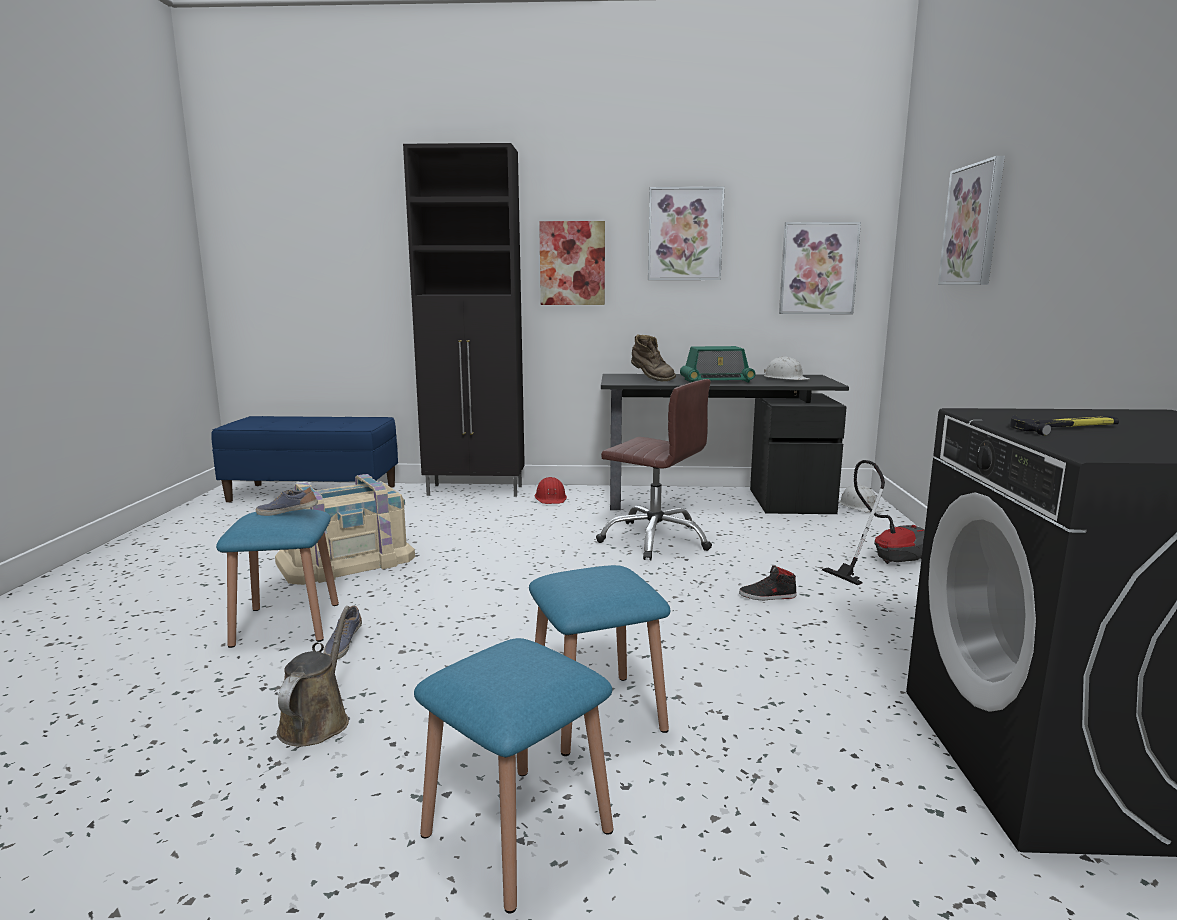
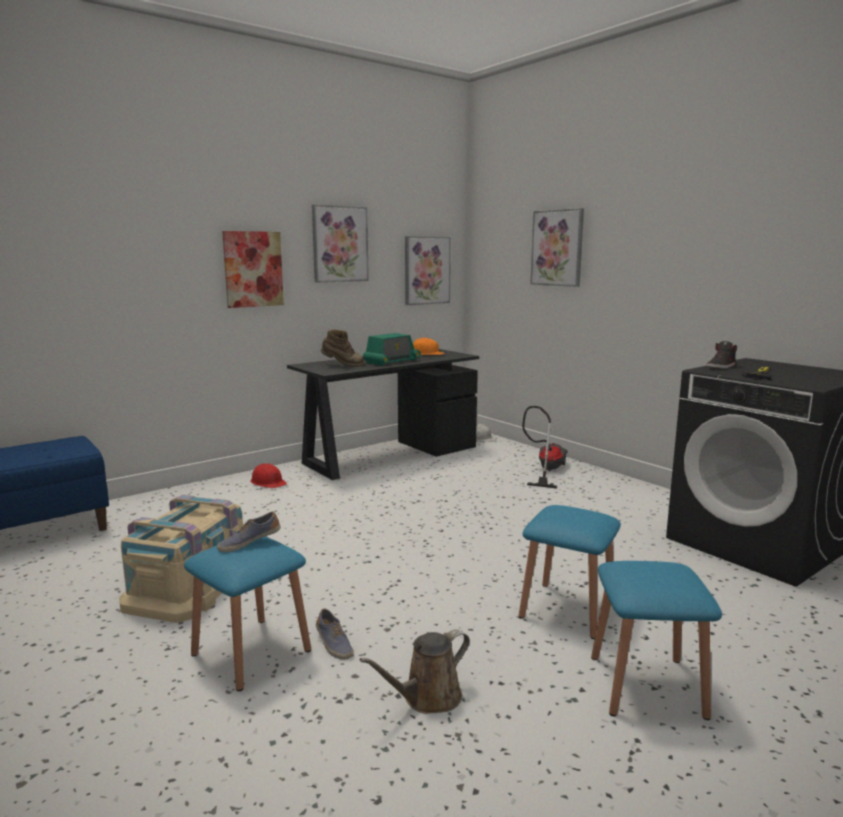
camera: 40 degrees left, 0 degrees up
(317, 721) = (427, 698): brown watering can -> brown watering can turned 90 degrees counterclockwise
(476, 491) = (188, 492): black cabinet -> none
(655, 539) = (403, 493): brown office chair -> none
(767, 596) = (528, 509): black shoe -> black shoe (721, 366)
(785, 378) = (426, 354): white hard hat -> orange hard hat

